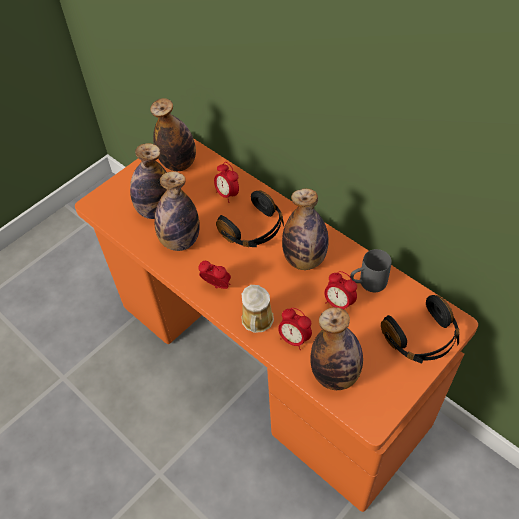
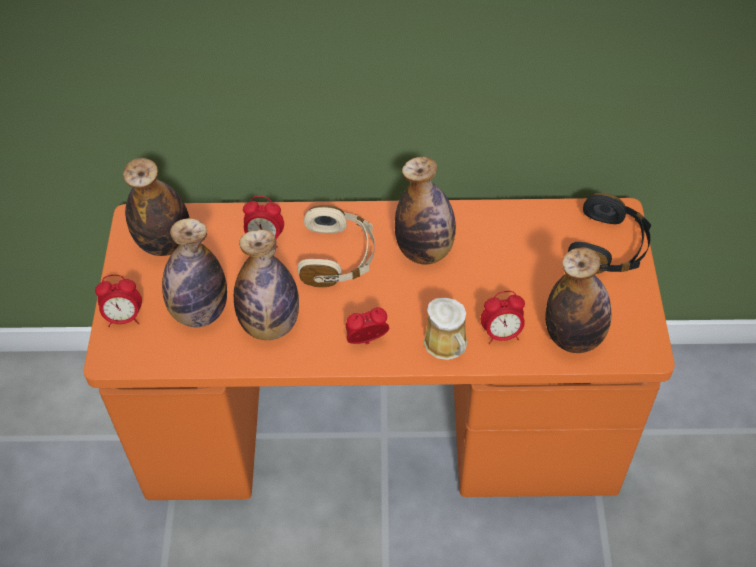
camera: 45 degrees left, 0 degrees up
(254, 230) = (338, 257): black headphones -> beige headphones
(339, 303) = (504, 270): alarm clock -> alarm clock (124, 318)
(367, 283) = (509, 232): grey mug -> none

